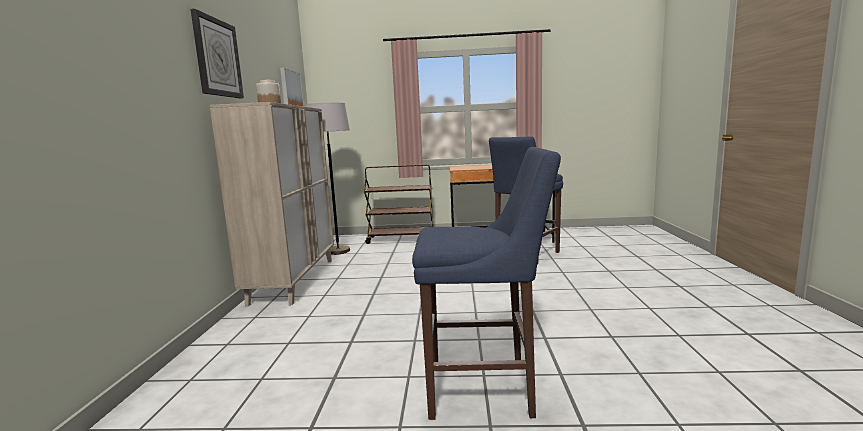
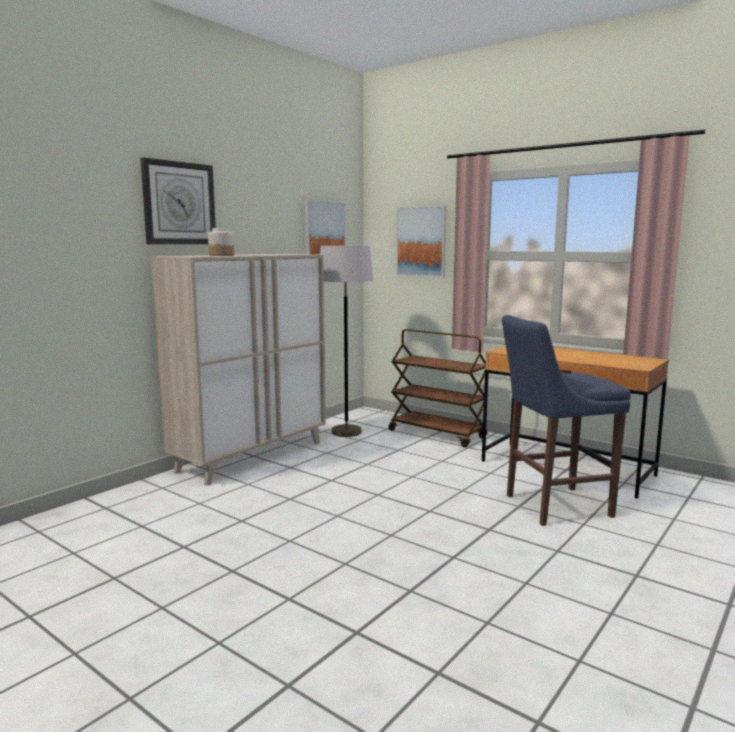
camera: 35 degrees right, 0 degrees up
(362, 103) = (421, 241): none -> picture
(486, 389) = (192, 659): blue stool -> none

